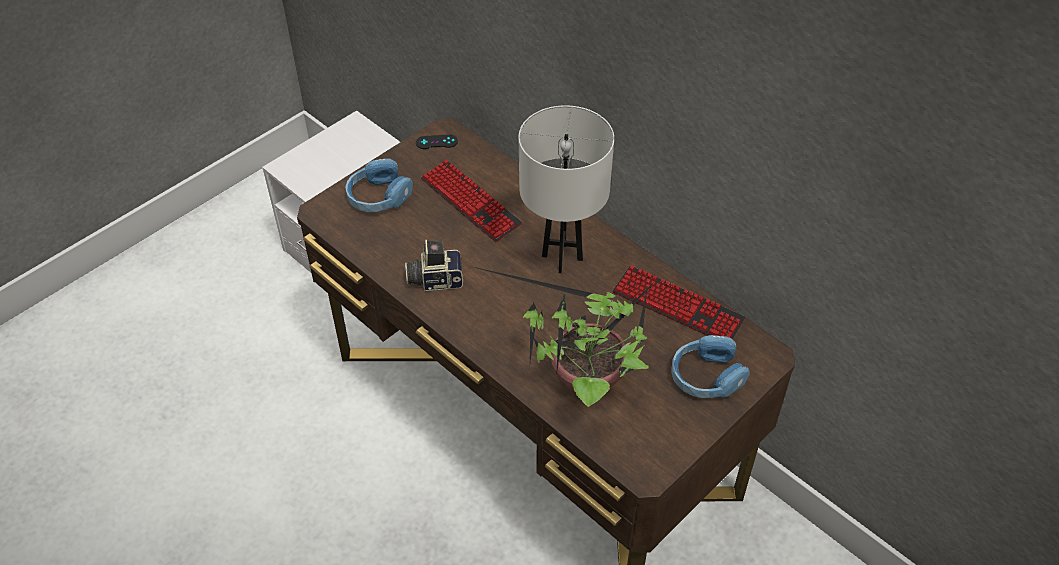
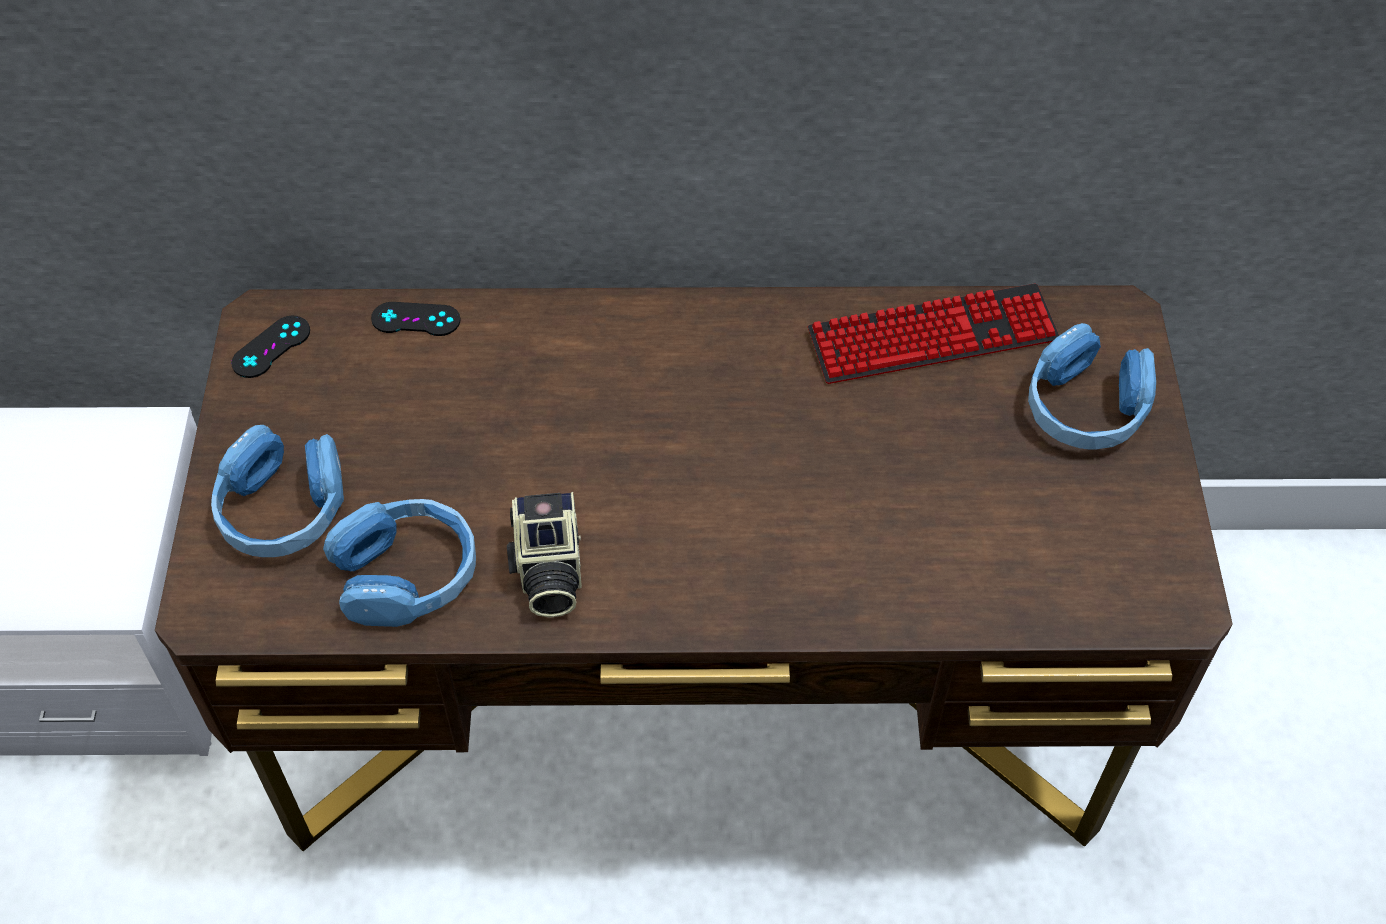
camera: 45 degrees left, 5 degrees up
(390, 246) = (407, 575): none -> blue headphones
(435, 279) = (547, 570): camera -> camera turned 45 degrees counterclockwise
(470, 202) = (450, 405): keyboard -> none
(494, 166) = (416, 319): none -> black game controller
(562, 257) = (695, 386): white table lamp -> none
(583, 377) = (940, 541): potted plant -> none

